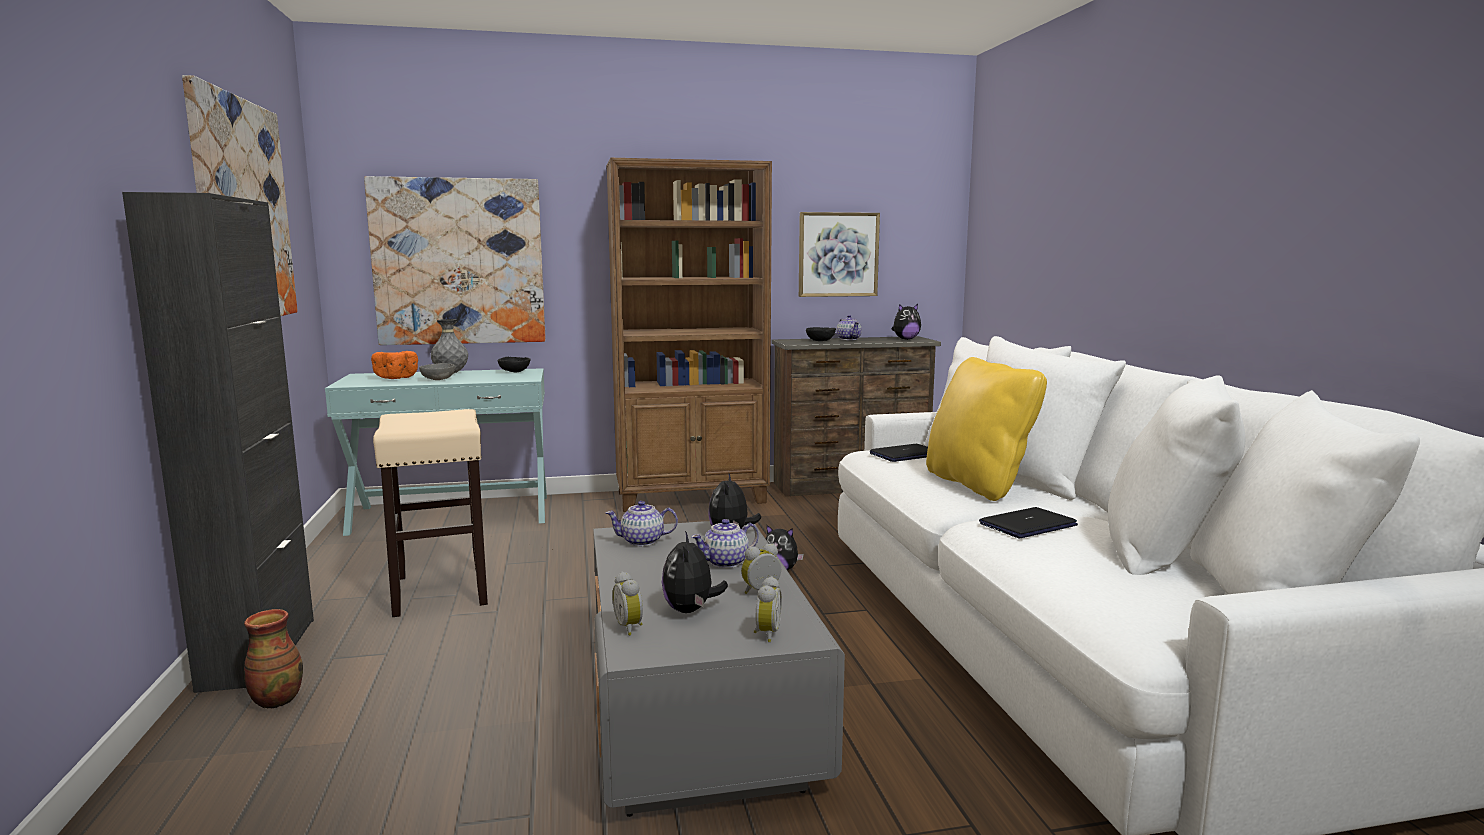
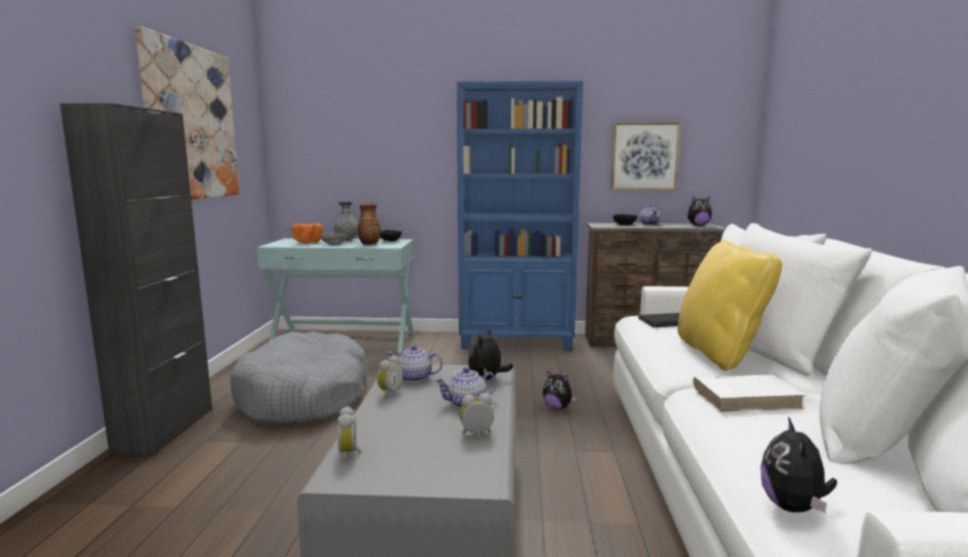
camera: 15 degrees right, 0 degrees up
(276, 700) = (153, 467): vase -> vase (369, 243)
(440, 590) = (304, 396): beige stool -> grey dog bed
(459, 262) = (357, 161): picture -> none
(691, 610) = (408, 444): plush toy -> plush toy (793, 507)
(692, 497) = (517, 342): brown bookcase -> blue bookcase
(765, 634) = (454, 475): alarm clock -> alarm clock (389, 392)
(1027, 525) = (746, 397): laptop -> white book

